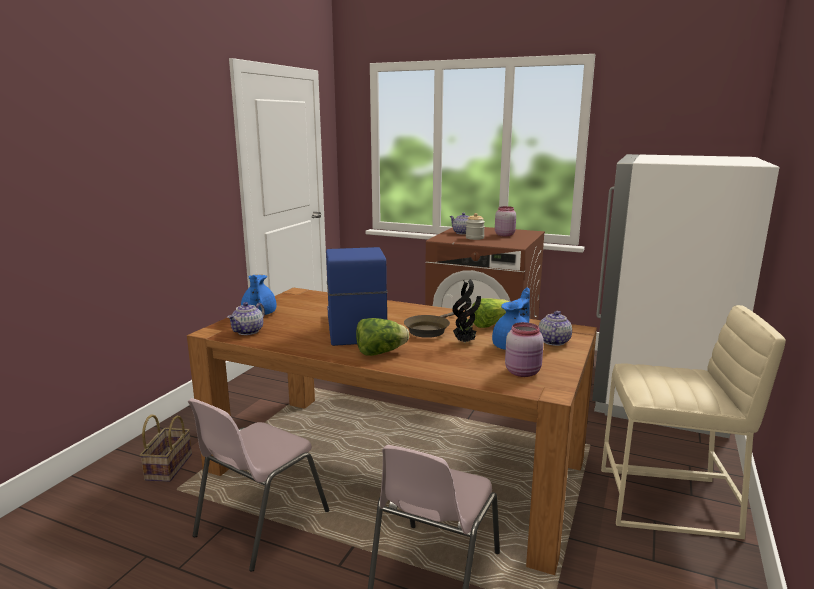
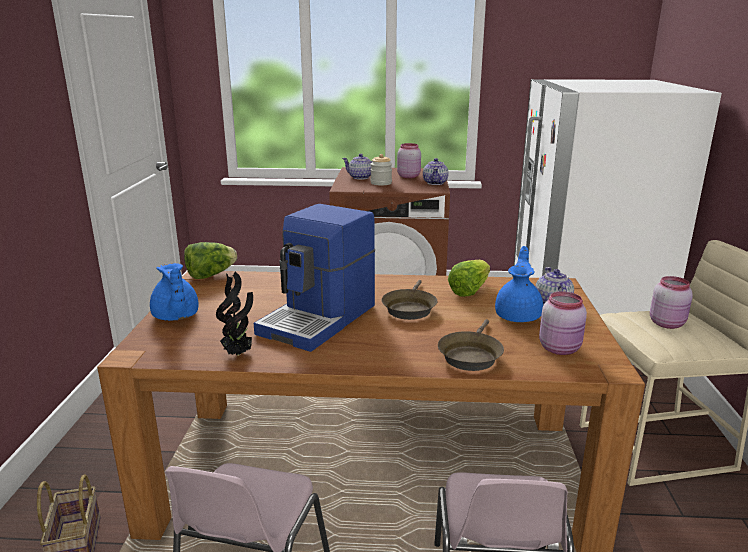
camera: 20 degrees left, 5 degrees up
(248, 331) = (184, 346): teapot -> teapot (435, 183)
(354, 328) = (320, 319): coffee machine -> coffee machine turned 120 degrees counterclockwise
(380, 352) = (382, 349): lettuce -> lettuce (210, 275)
(443, 366) = (470, 355): none -> brown frying pan
(465, 342) = (464, 318): potted plant -> potted plant (239, 354)
(670, 377) = (667, 323): none -> pink jar

